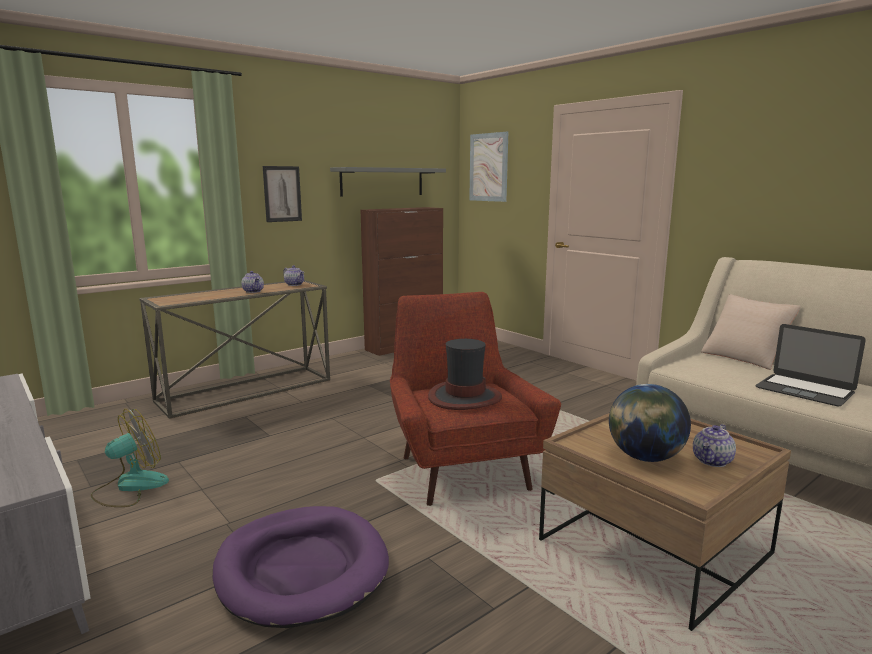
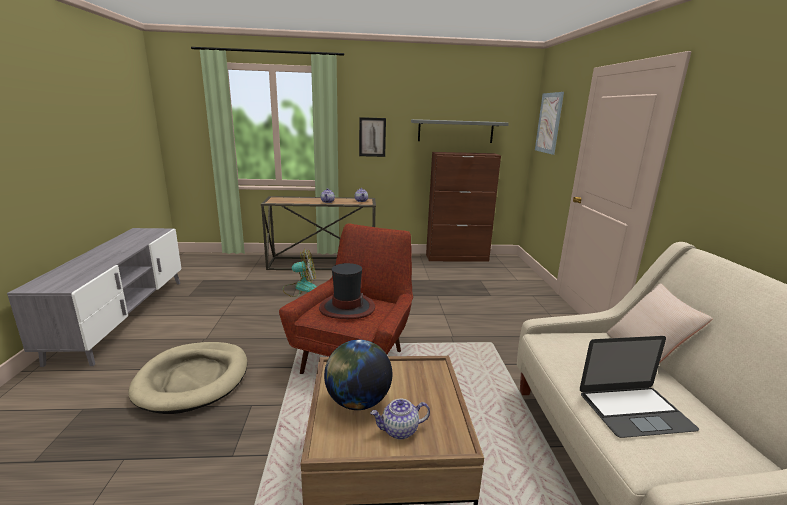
camera: 35 degrees right, 5 degrees up
(130, 487) = (200, 302): fan -> fan (300, 288)
(302, 569) = (193, 379): purple dog bed -> beige dog bed
(804, 390) = (634, 410): laptop -> laptop turned 90 degrees counterclockwise

